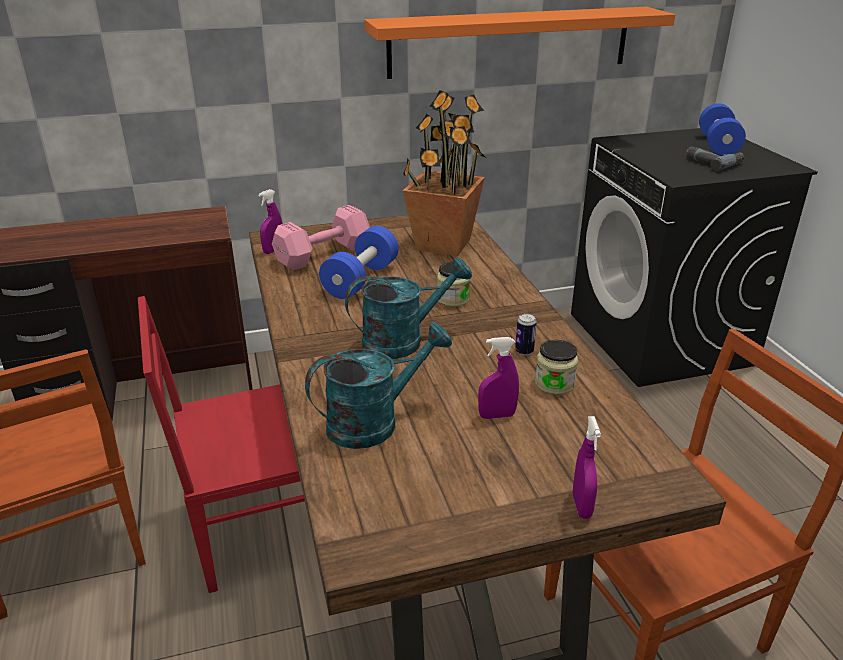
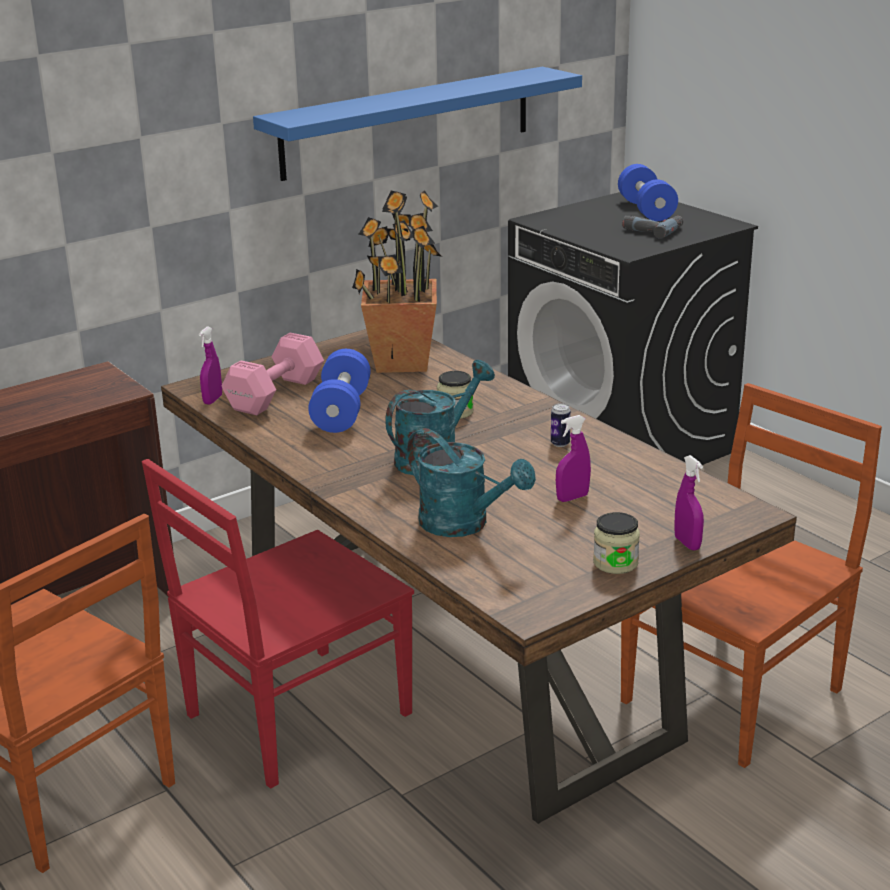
camera: 20 degrees left, 5 degrees down
(374, 421) = (464, 525): turquoise watering can -> turquoise watering can turned 90 degrees clockwise
(510, 42) = (408, 122): orange shelf -> blue shelf
(554, 384) = (606, 464): jar -> jar (615, 563)

